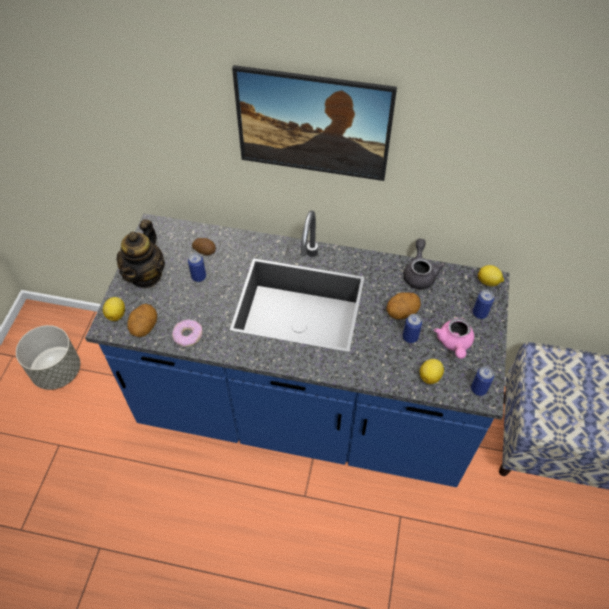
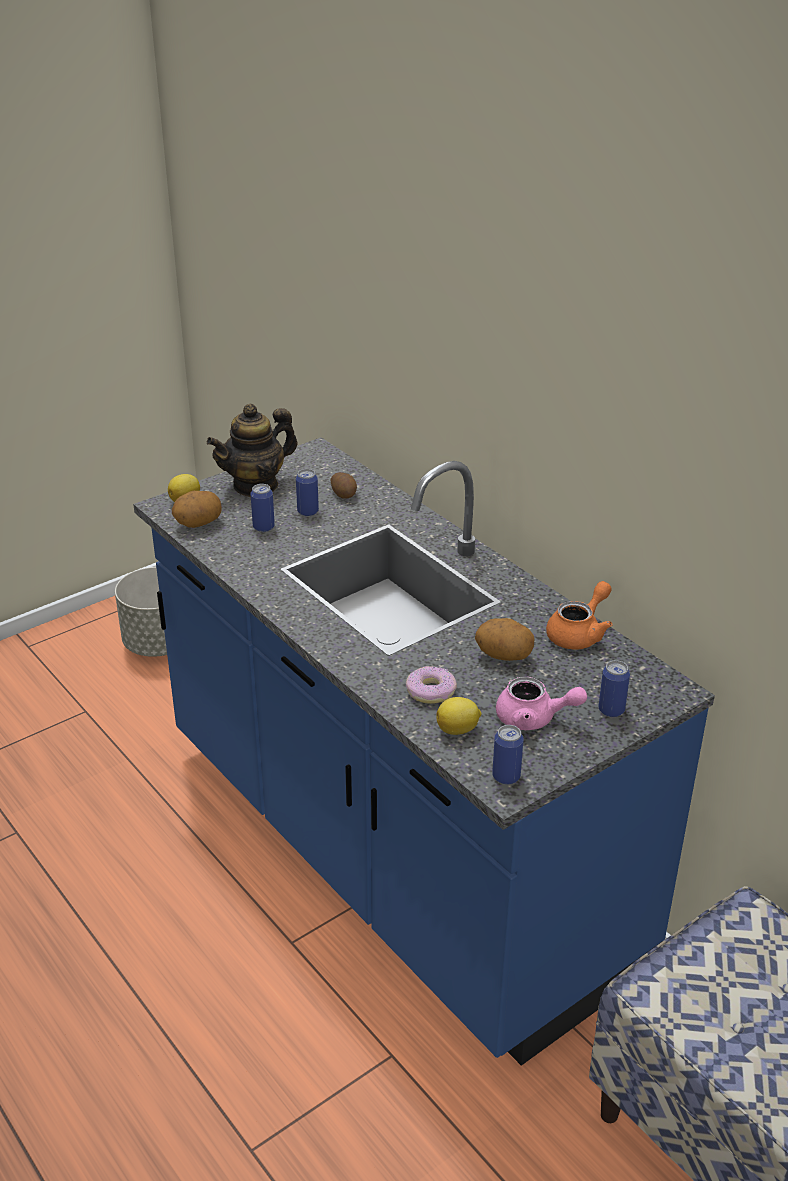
camera: 40 degrees right, 20 degrees down
(187, 335) = (231, 551): donut -> donut (430, 691)
(313, 146) = (496, 373): picture -> none
(410, 337) = (482, 682): can -> can (263, 527)
(419, 273) = (579, 633): grey teapot -> orange teapot
(454, 343) = (534, 718): pink teapot -> pink teapot turned 120 degrees counterclockwise
(488, 282) = (667, 688): lemon -> none

